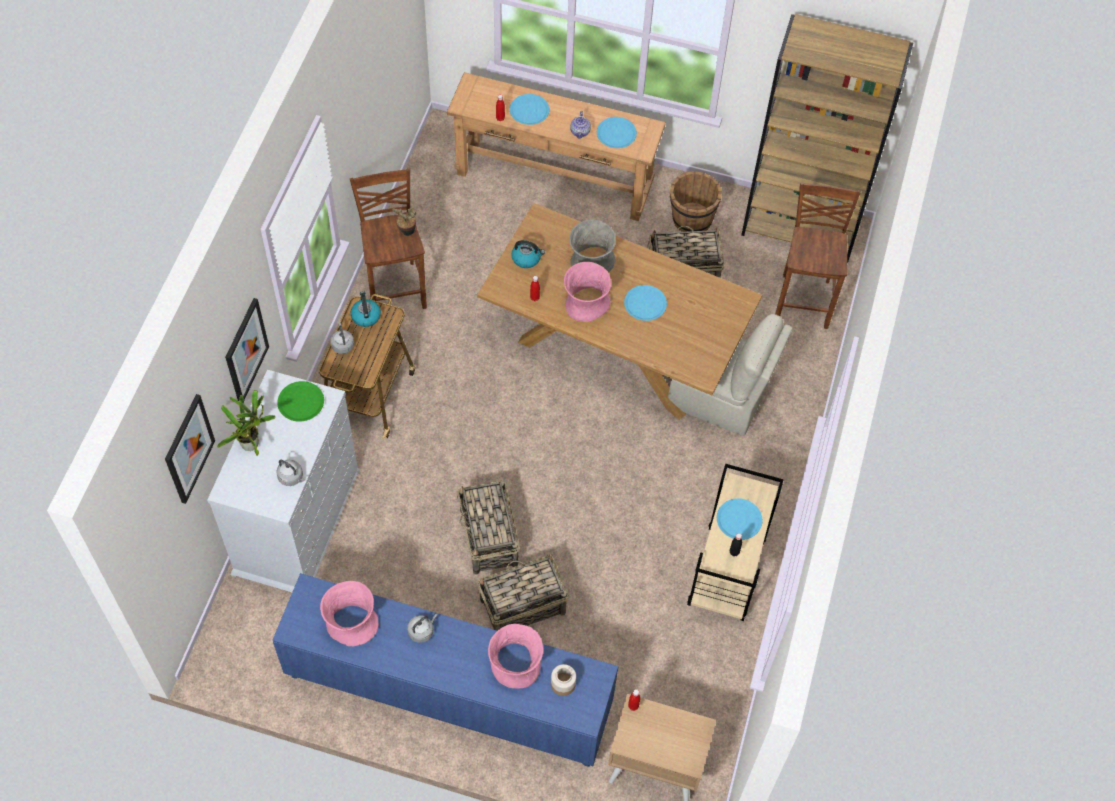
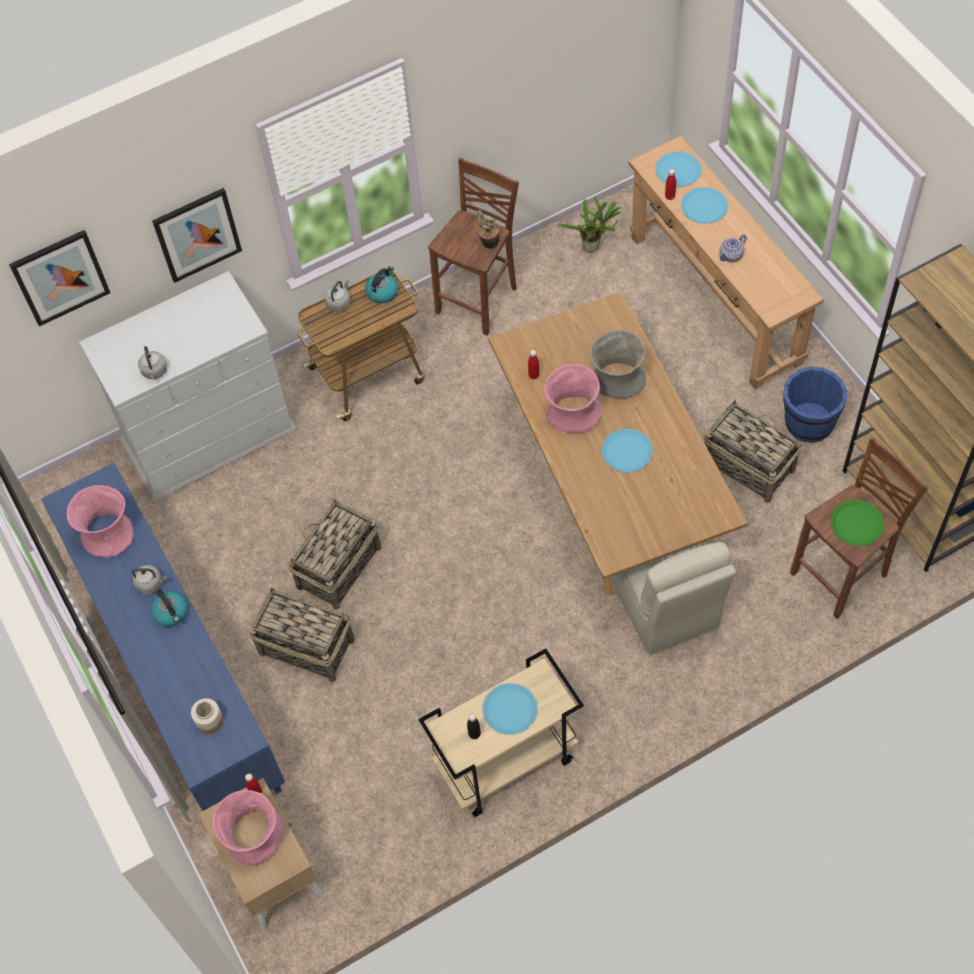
camera: 50 degrees right, 0 degrees up
(252, 442) = (156, 321): potted plant -> potted plant (593, 247)
(300, 402) = (225, 315): green plate -> green plate (857, 523)
(515, 665) = (190, 673): pink vase -> pink vase (253, 837)
(526, 258) = (563, 336): kettle -> kettle (171, 613)
(616, 133) = (764, 279): blue plate -> blue plate (678, 170)
(691, 219) = (808, 422): brown bucket -> blue bucket

